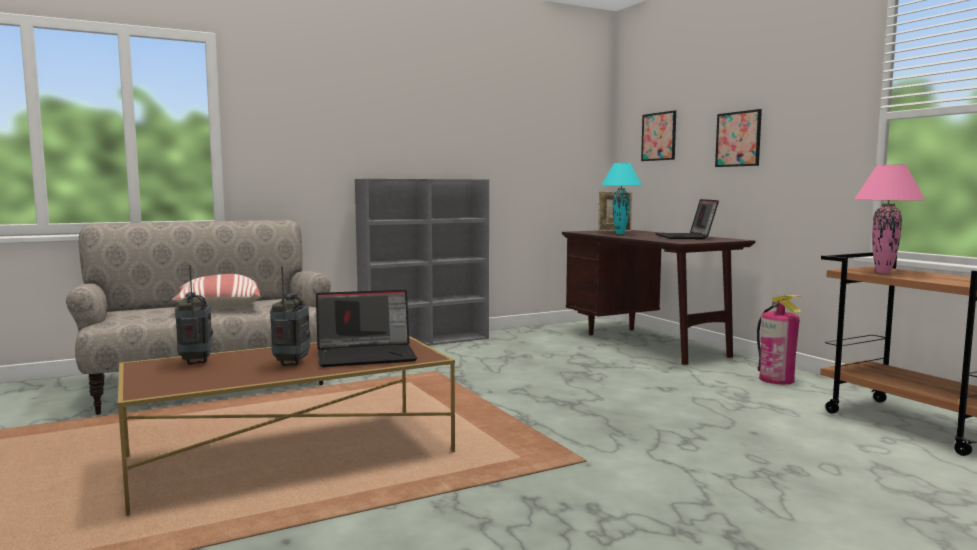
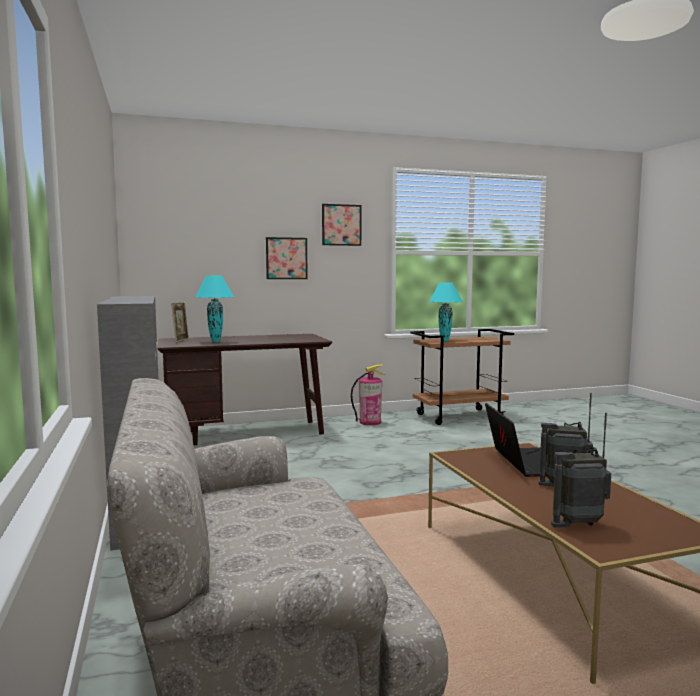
camera: 80 degrees left, 0 degrees up
(218, 307) = (274, 528): pillow -> none
(659, 136) = (194, 249): picture -> picture (341, 225)
(686, 237) = (274, 337): laptop -> none
(882, 272) = (444, 341): pink table lamp -> turquoise table lamp

